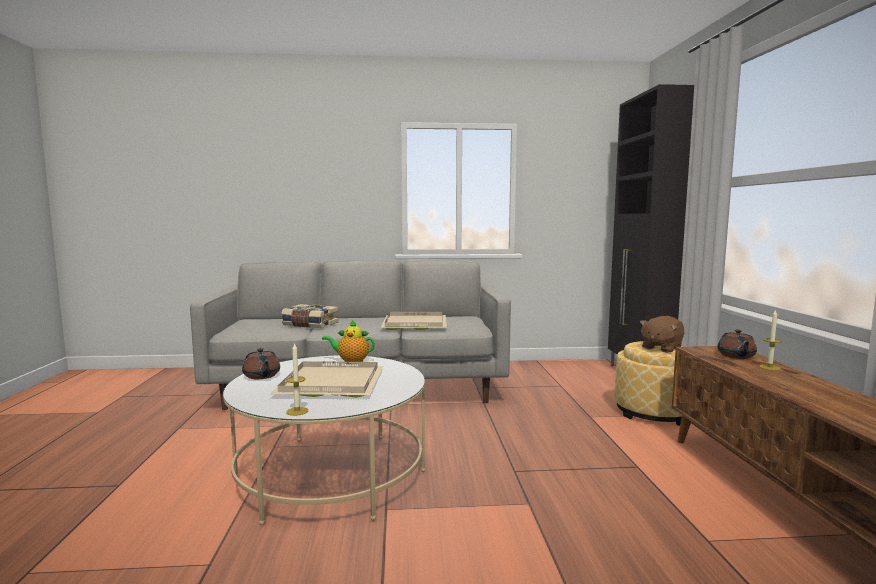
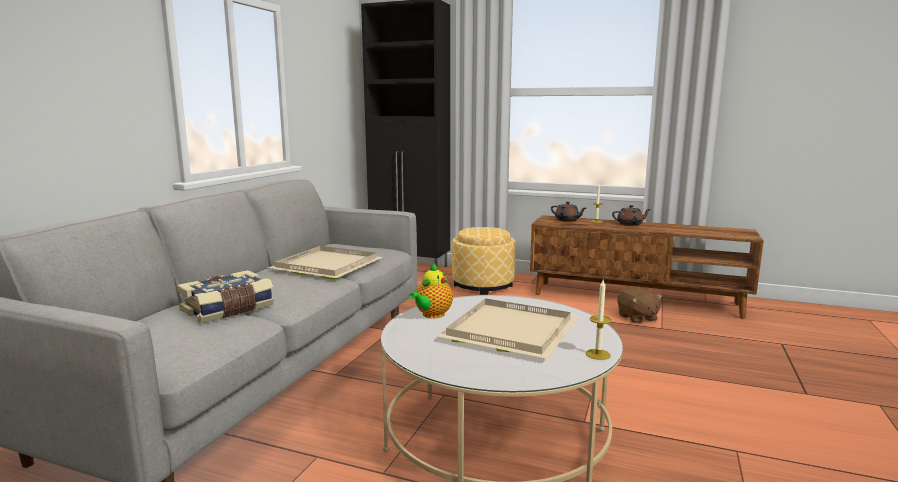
camera: 65 degrees left, 5 degrees up
(261, 376) = (446, 363): brown teapot -> brown teapot (630, 224)
(661, 348) = (489, 231): brown plush toy -> brown plush toy (637, 318)

